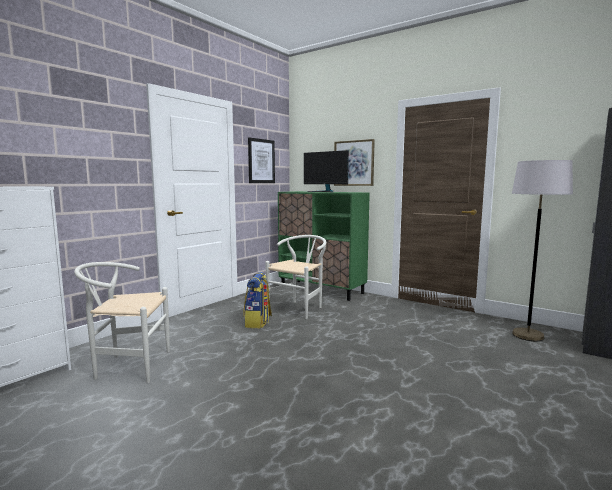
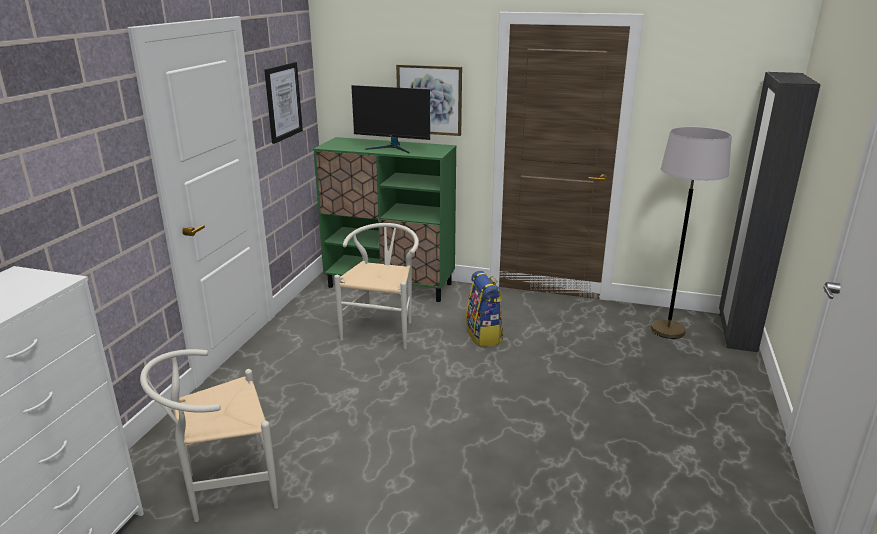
camera: 20 degrees left, 15 degrees up
(258, 322) = (345, 368): backpack -> backpack (484, 335)

